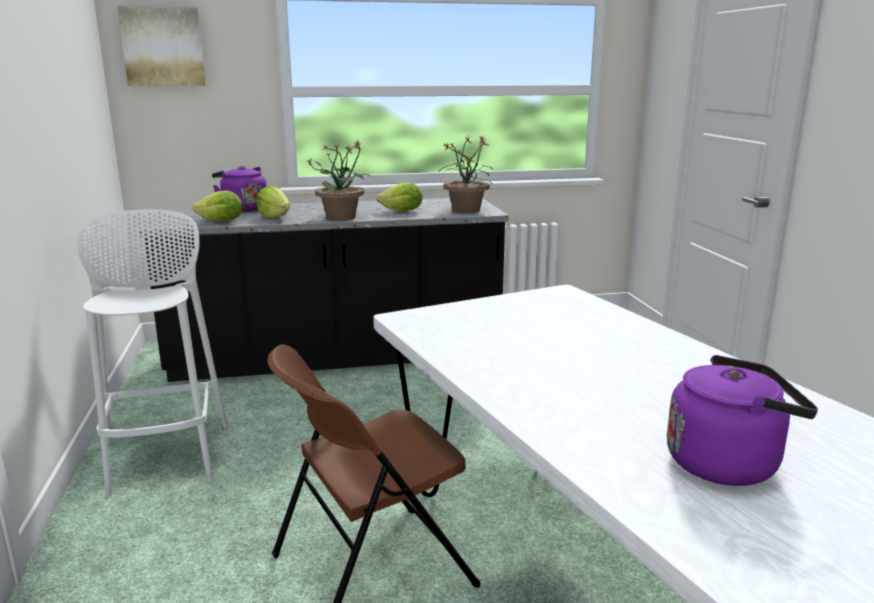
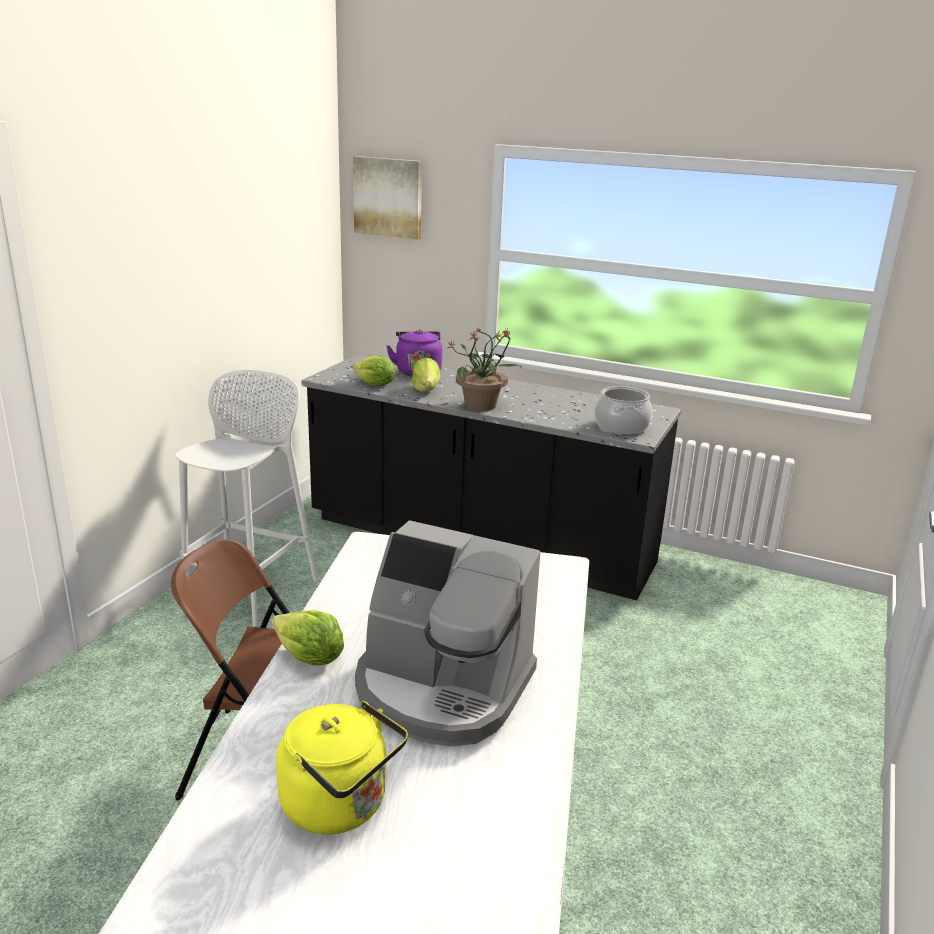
camera: 35 degrees right, 5 degrees up
(402, 211) = (553, 412): lettuce -> lettuce (309, 658)
(466, 210) = (622, 426): potted plant -> cooking pot
(637, 375) = (442, 689): none -> coffee machine
(728, 463) = (340, 805): purple kettle -> yellow kettle

